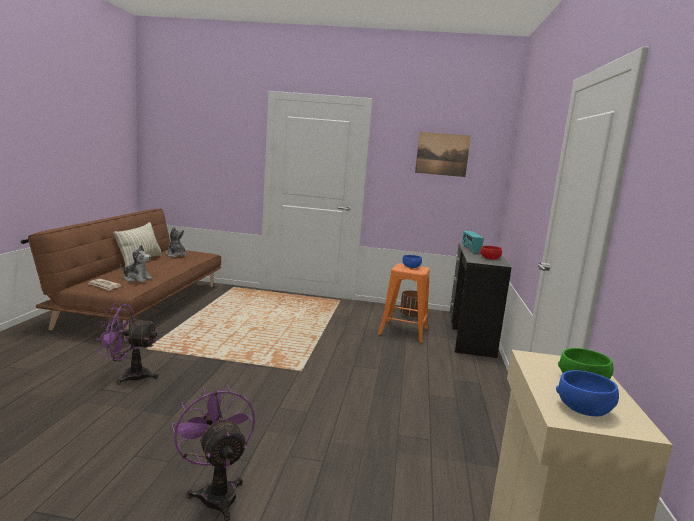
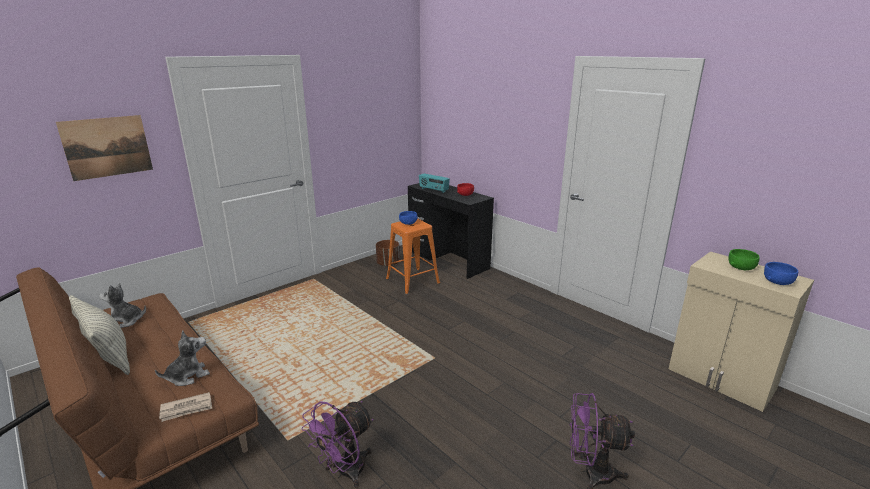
camera: 50 degrees left, 10 degrees up
(442, 154) = (372, 105): picture -> picture (107, 147)

